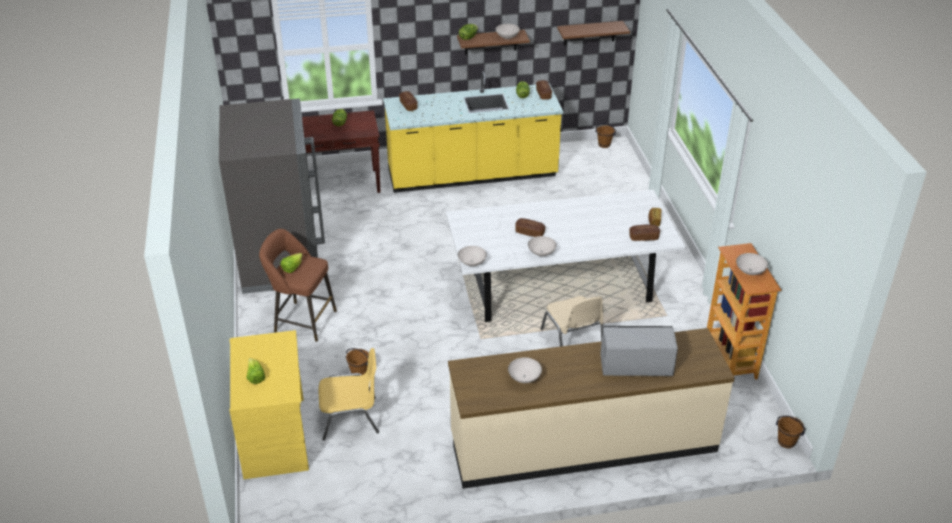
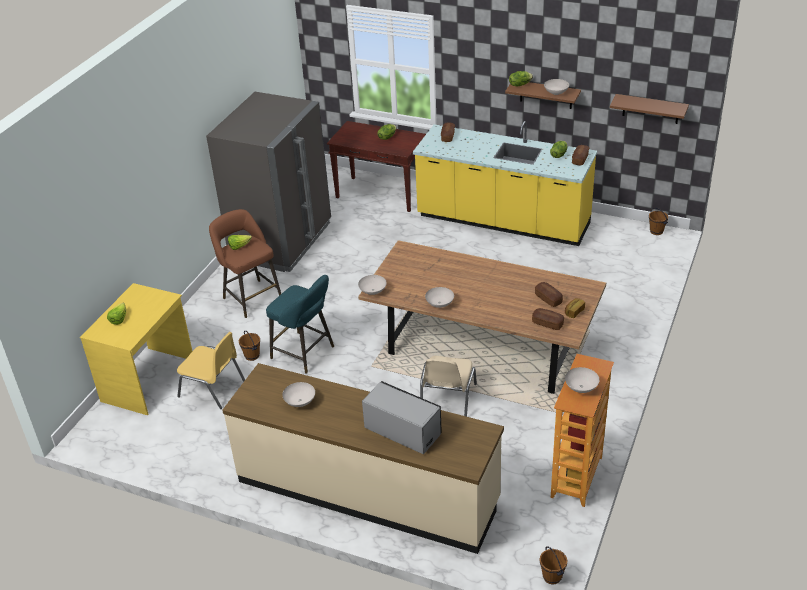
camera: 35 degrees right, 0 degrees up
(409, 351) = (305, 354): none -> turquoise stool
(530, 232) = (448, 282): bread -> bread (548, 299)
(559, 286) = (482, 347): white dining table -> brown dining table

